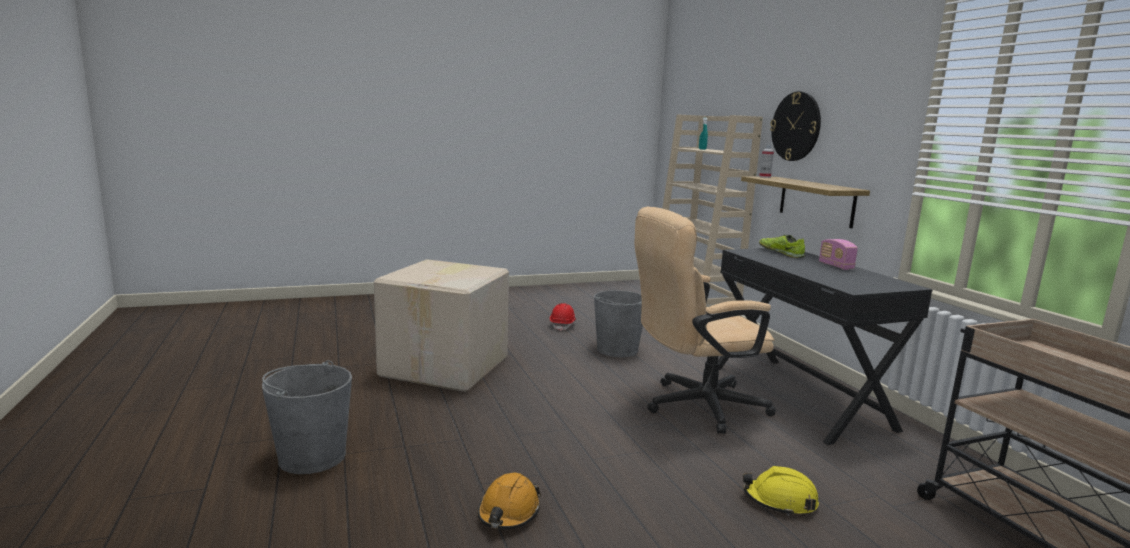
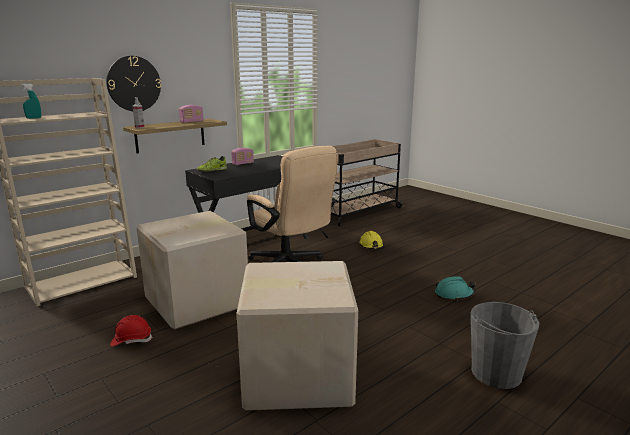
camera: 110 degrees left, 5 degrees up
(508, 513) = (454, 294): orange hard hat -> turquoise hard hat
(617, 349) = (198, 301): grey bucket -> cardboard box
(819, 185) = (191, 122): none -> radio

